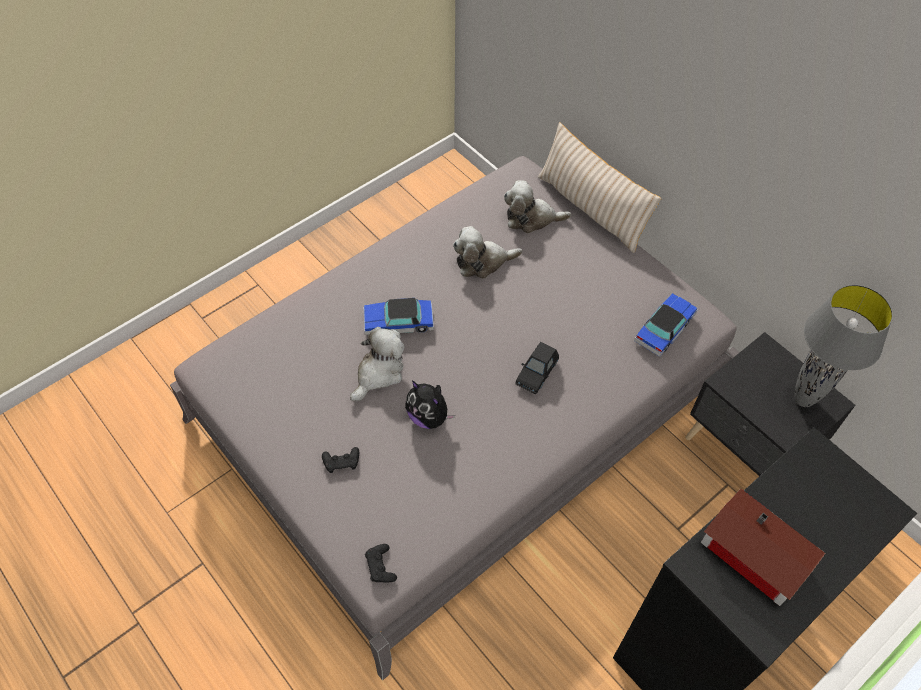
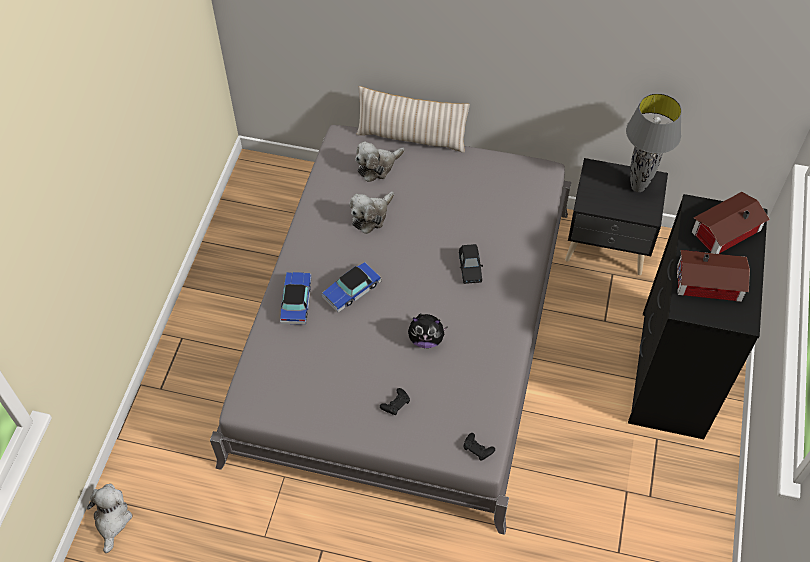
camera: 35 degrees left, 0 degrees up
(379, 373) = (368, 332): plush toy -> plush toy (112, 520)
(664, 328) = (525, 191): toy car -> toy car (296, 301)
(830, 503) = (723, 231): none -> toy house

